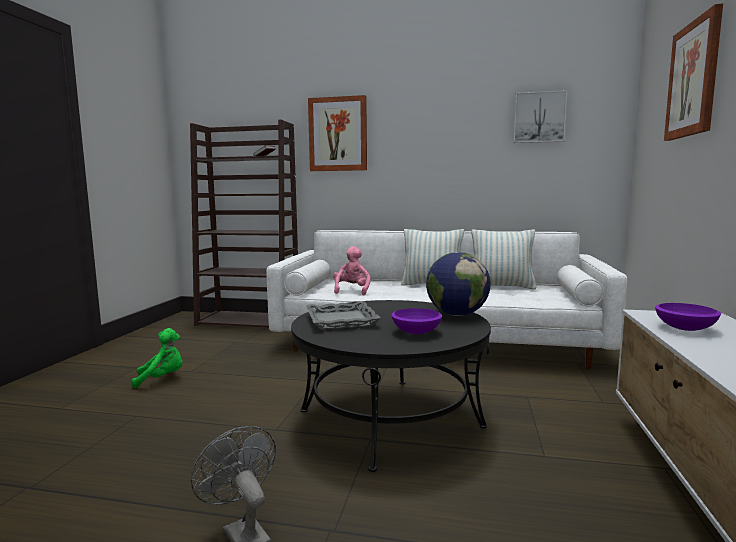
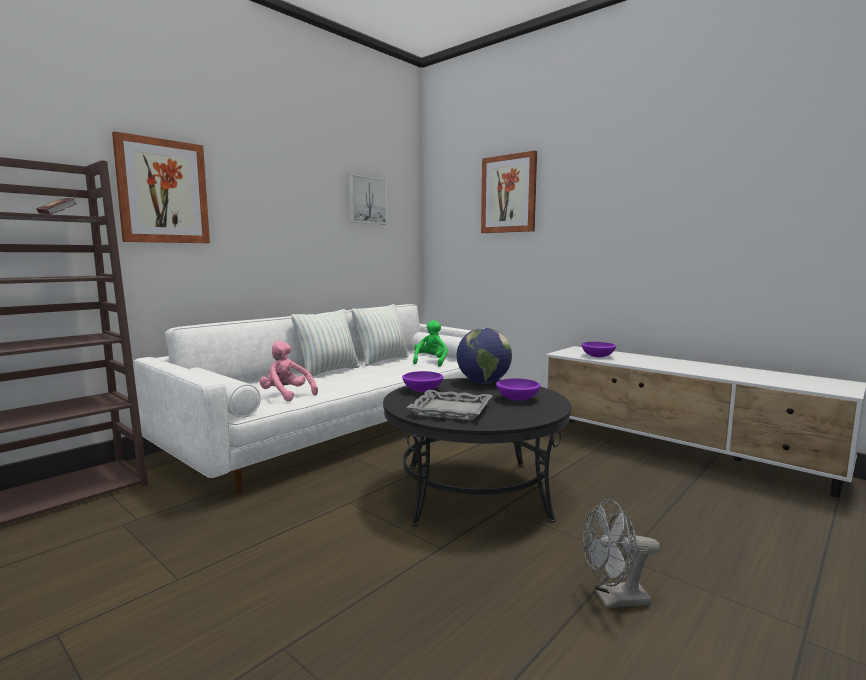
camera: 60 degrees left, 0 degrees up
(162, 379) = (166, 609): green plush toy -> green plush toy (430, 362)
(390, 305) = (423, 390): none -> purple bowl

